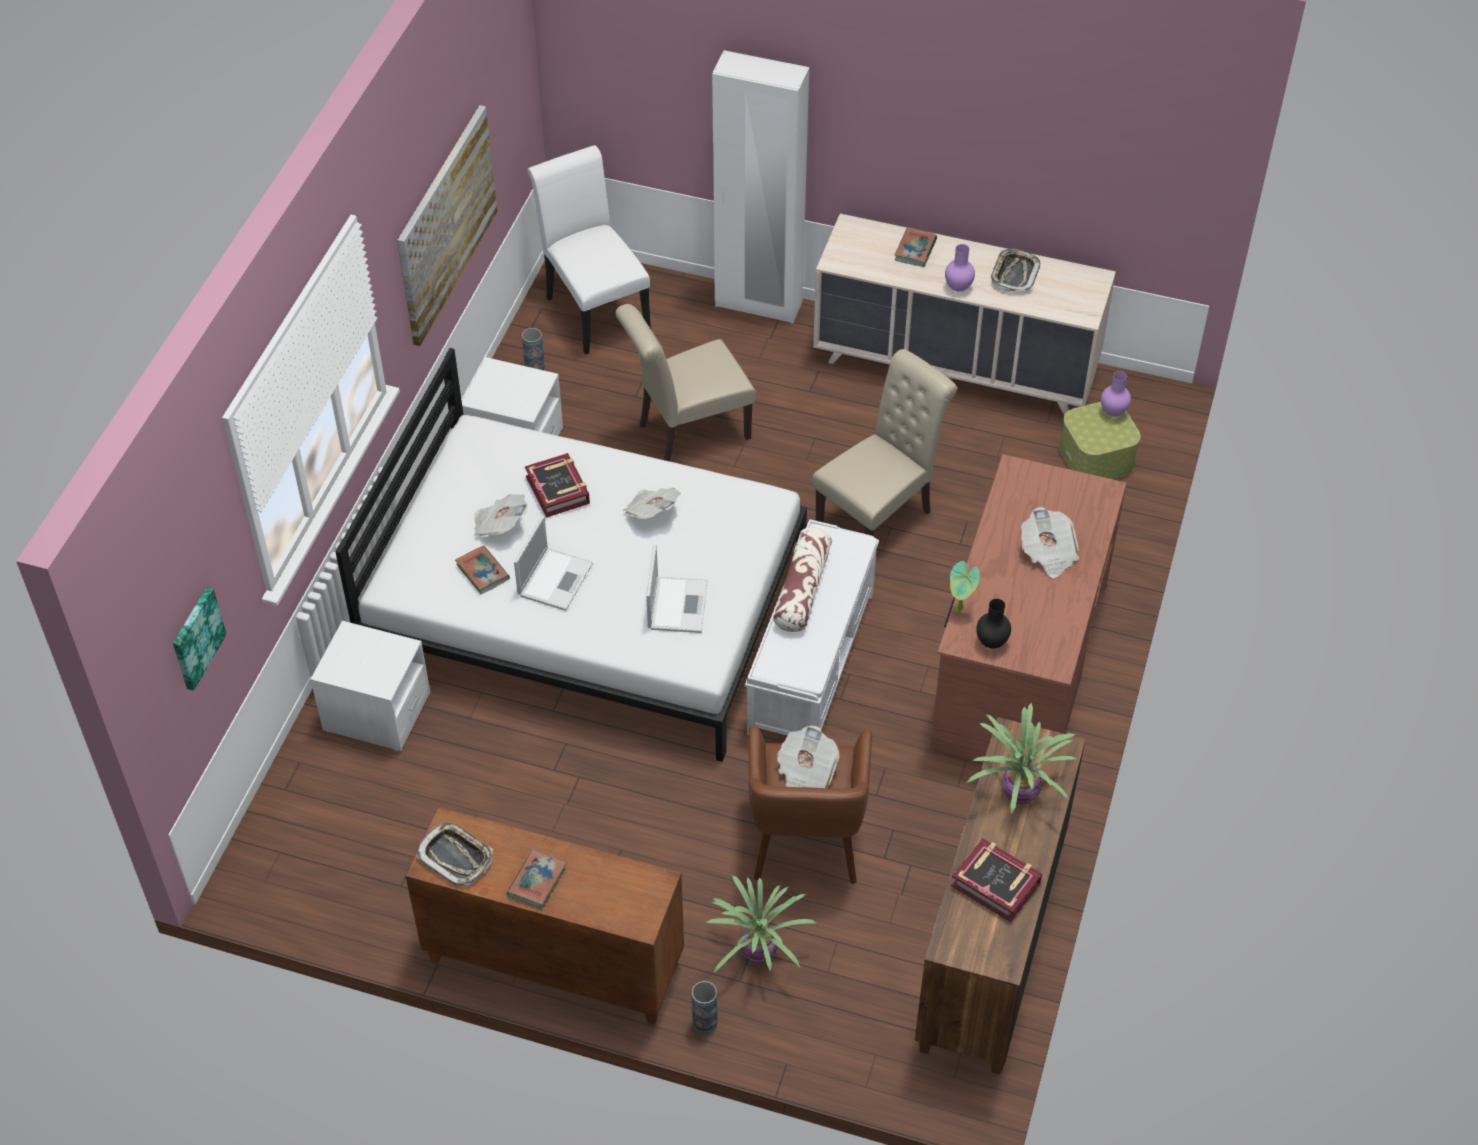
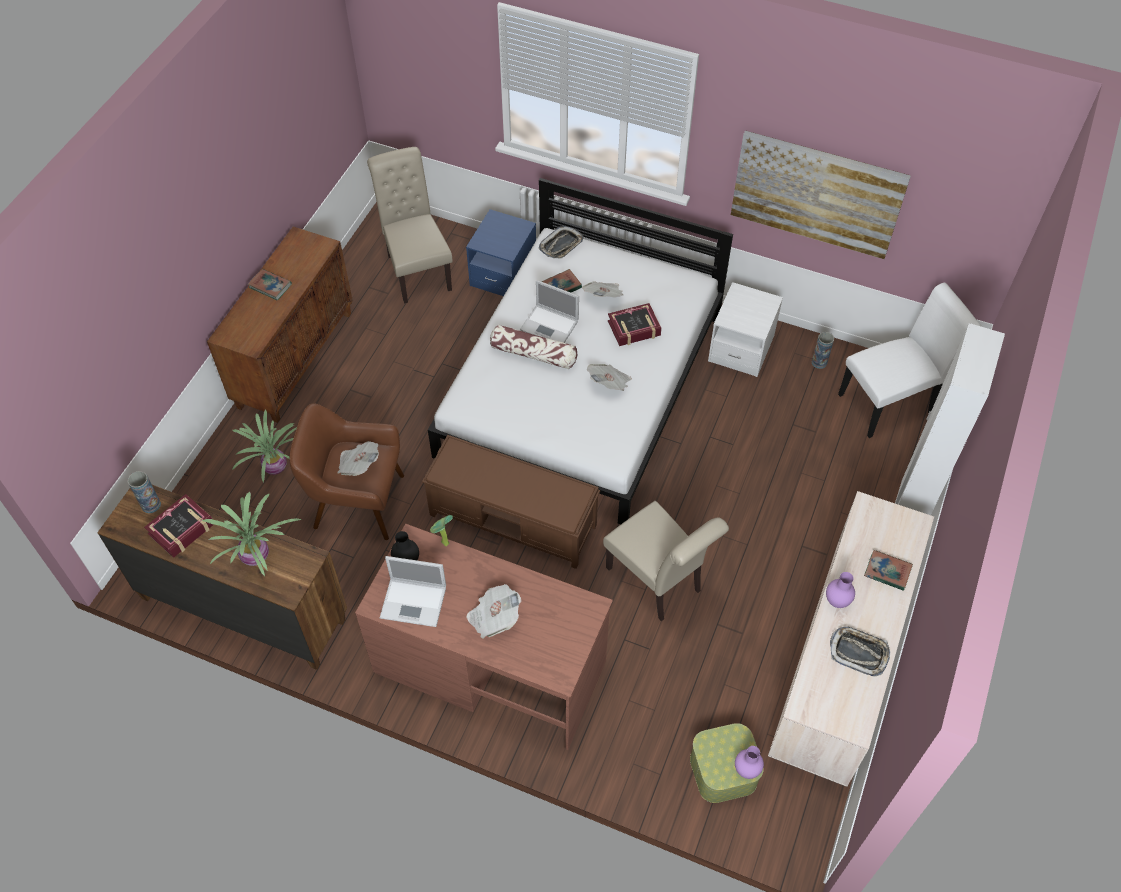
camera: 95 degrees right, 5 degrees up
(196, 637) = (424, 79): picture -> none
(376, 712) = (503, 274): white nightstand -> blue nightstand
(455, 857) = (299, 248): tray -> tray (561, 245)
(677, 604) = (518, 394): laptop -> laptop (414, 602)
(687, 433) = (752, 456): beige chair -> beige chair (417, 269)
(705, 1023) = (230, 434): vase -> vase (151, 505)
(802, 589) = (526, 475): pillow -> pillow (534, 354)
(811, 661) = (514, 520): white bench -> brown bench

